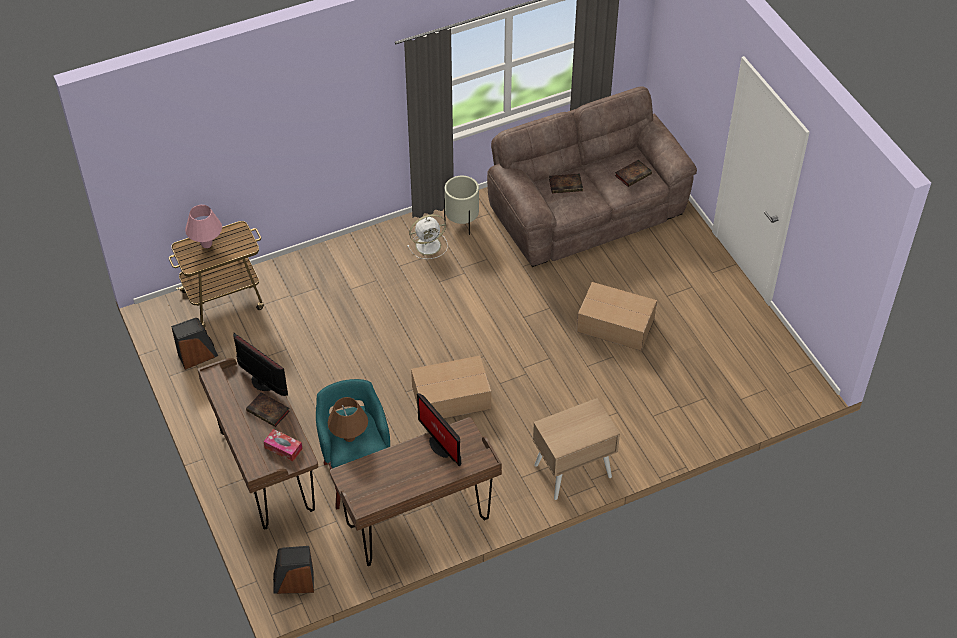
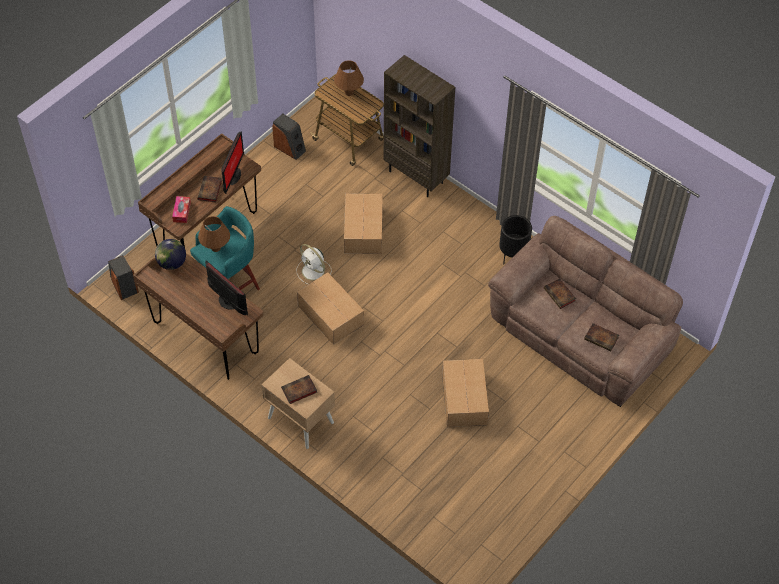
camera: 65 degrees right, 5 degrees up
(206, 244) = (349, 92): pink table lamp -> brown table lamp
(313, 261) = (417, 176): none -> brown bookcase
(353, 481) = (172, 263): none -> globe
(355, 330) = (364, 230): none -> cardboard box
(429, 245) = (476, 242): white fan -> white fan (314, 271)
(440, 445) = (227, 302): monitor -> monitor turned 105 degrees clockwise
(462, 222) = (513, 254): beige planter -> black planter
(581, 428) = (298, 391): none -> book

